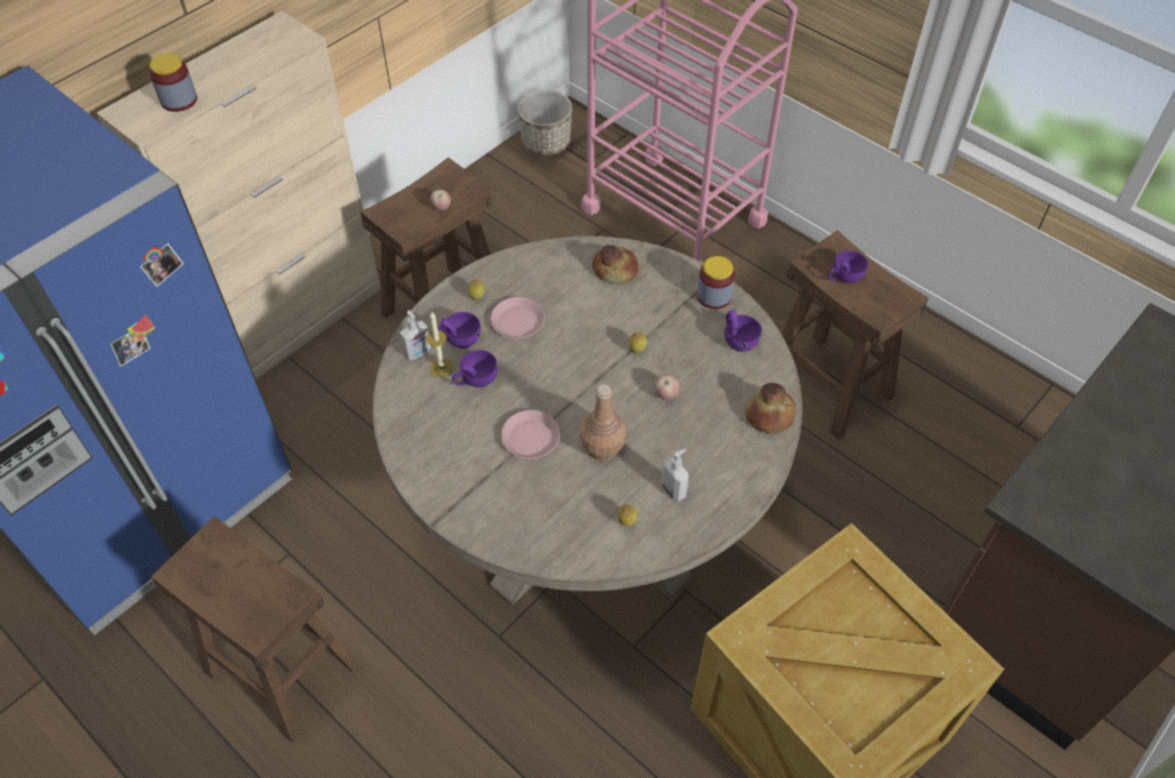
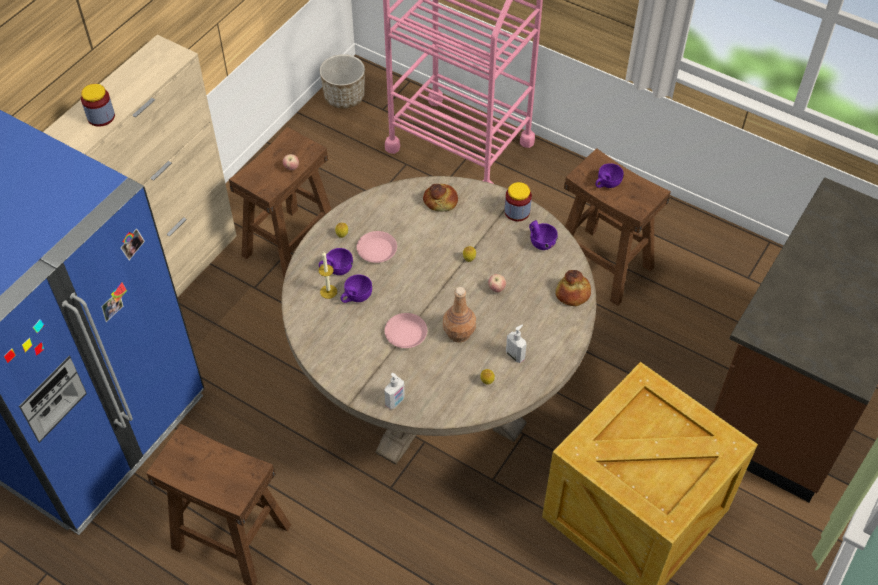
camera: 10 degrees left, 0 degrees up
(418, 353) = (308, 283): soap dispenser -> soap dispenser (395, 402)

